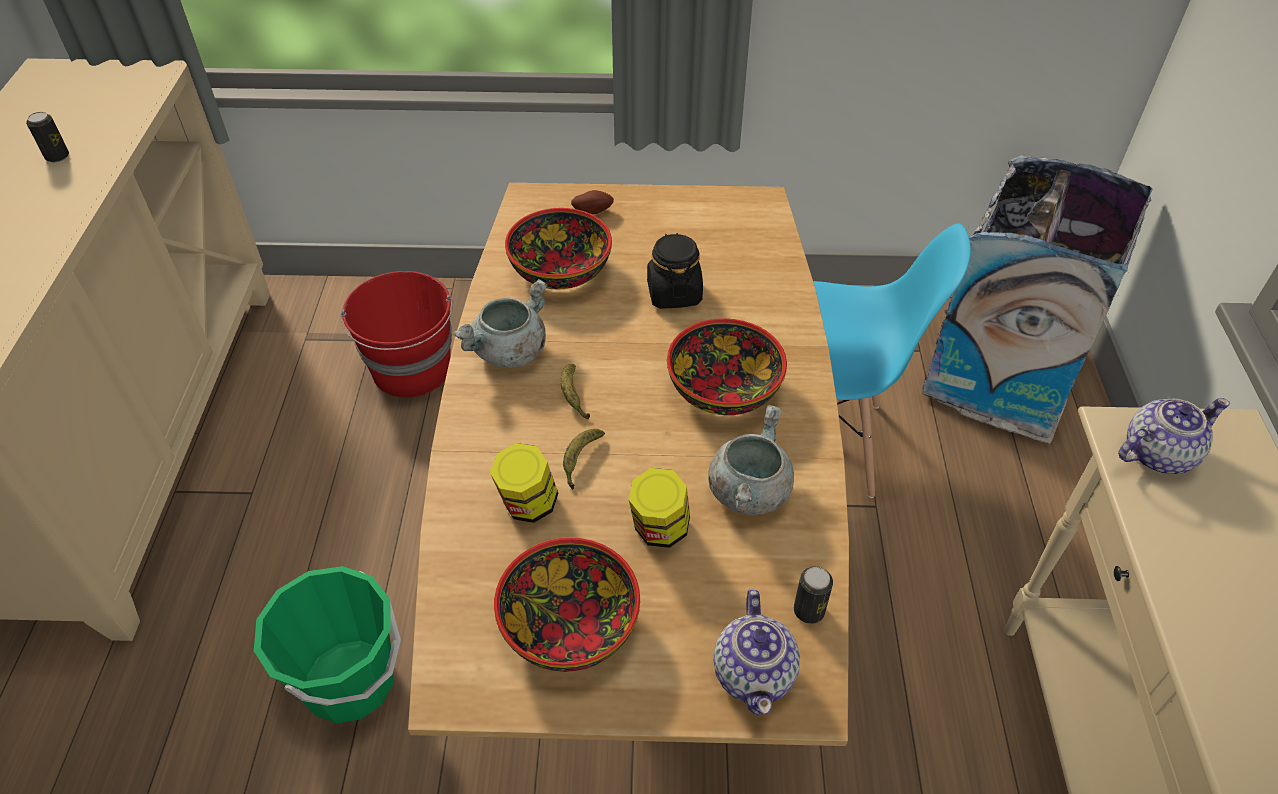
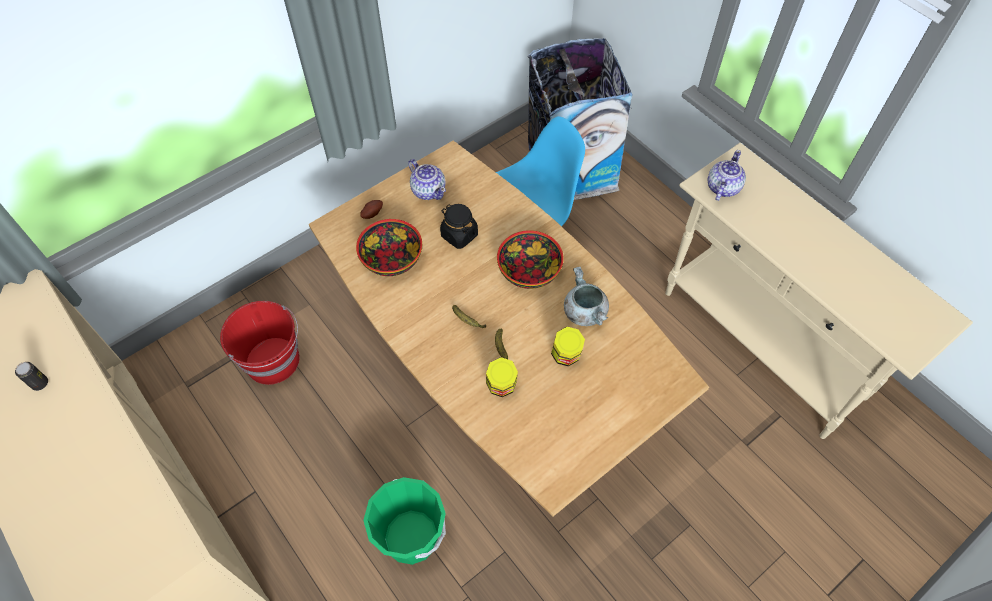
camera: 40 degrees left, 10 degrees up
(509, 352) = (414, 319): grey cooking pot -> none
(569, 627) = (572, 424): bowl -> none
(754, 673) = (656, 387): teapot -> teapot (428, 190)
(809, 611) = (652, 346): can -> none

